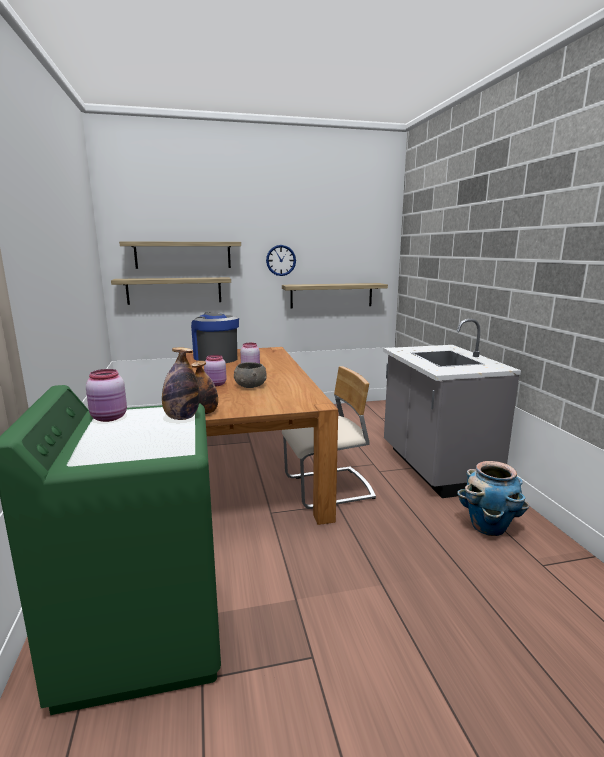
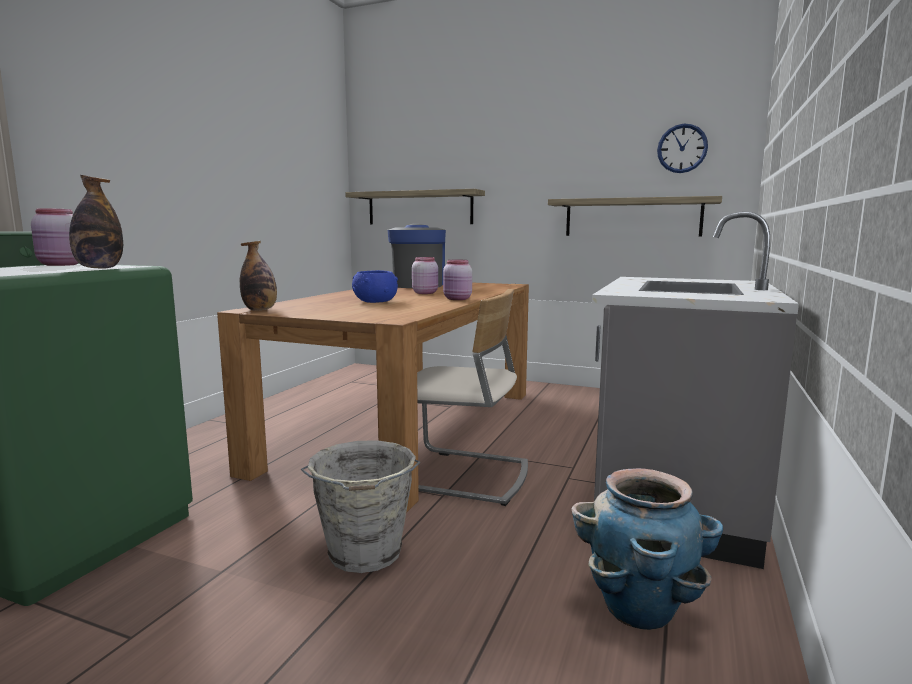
camera: 35 degrees right, 5 degrees down
(183, 255) = (432, 163): shelf -> none
(216, 384) = (346, 298): pink jar -> pink jar (457, 299)
(250, 386) = (375, 302): grey bowl -> blue bowl
(281, 260) = (555, 165): wall clock -> wall clock (682, 148)
(352, 554) = (365, 554): none -> grey bucket

